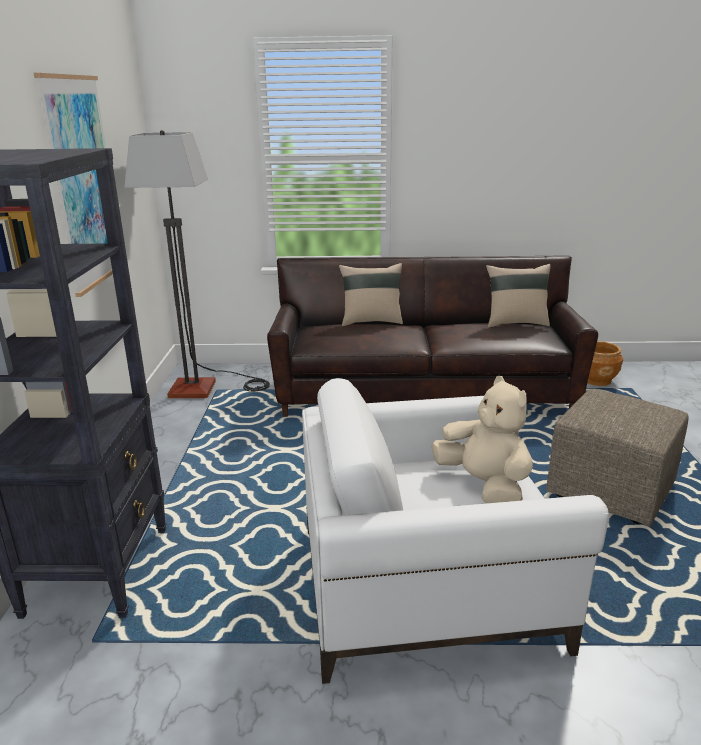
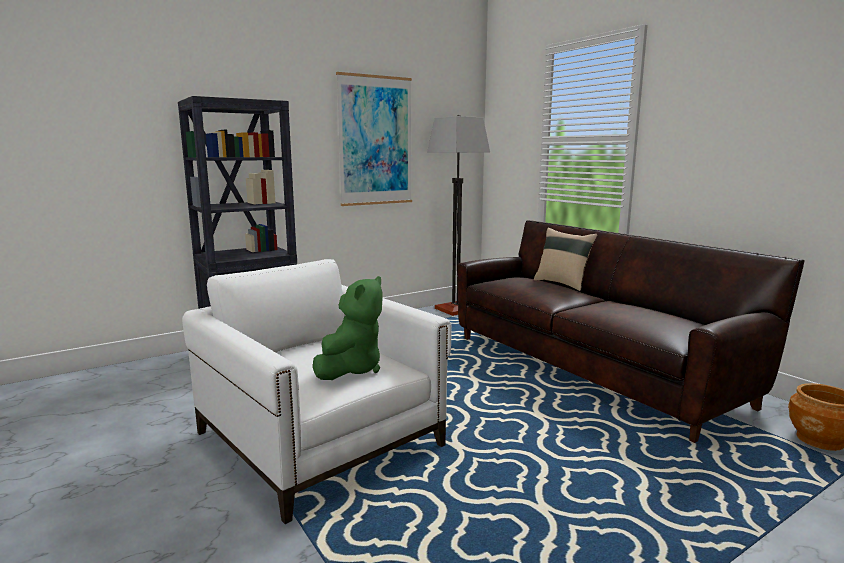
camera: 55 degrees right, 10 degrees down
(484, 486) = (351, 369): beige plush toy -> green plush toy
(515, 323) = (684, 318): beige pillow -> none
(610, 489) = (572, 494): beige ottoman -> none

